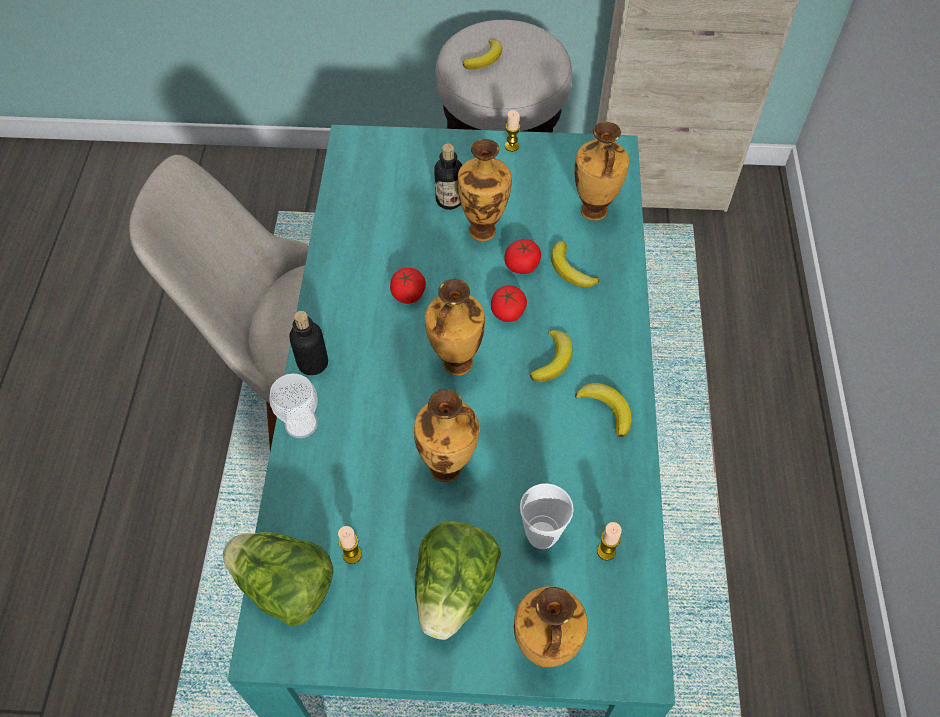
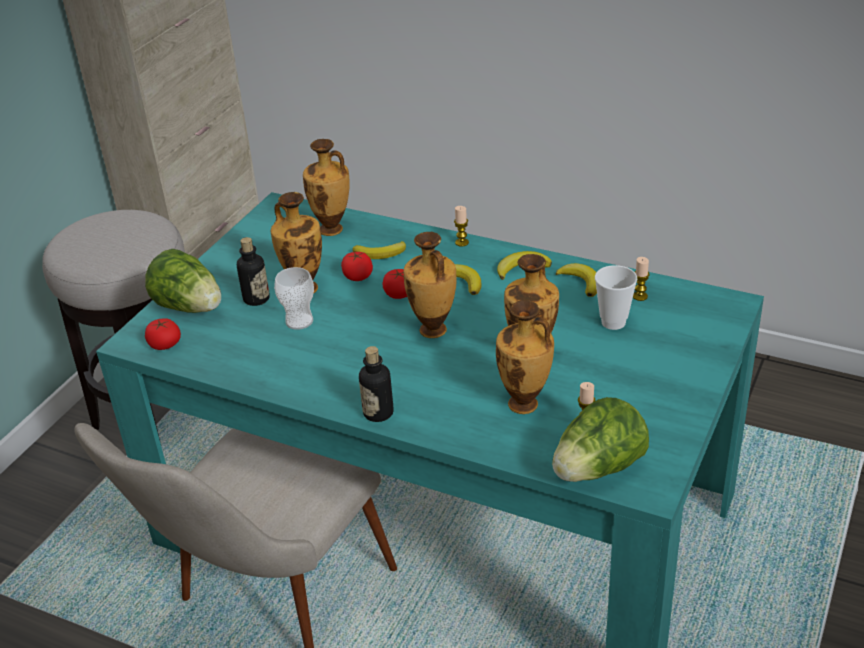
camera: 65 degrees left, 20 degrees down
(301, 424) = (439, 431): cup -> cup (299, 321)
(408, 294) = (342, 342): tomato -> tomato (164, 344)
(454, 589) = (640, 374): lettuce -> lettuce (190, 307)
(485, 58) = (102, 248): banana -> banana (581, 282)
(511, 146) = (225, 253): candle -> candle (462, 242)
(543, 652) = (707, 342): vase -> vase (525, 405)

